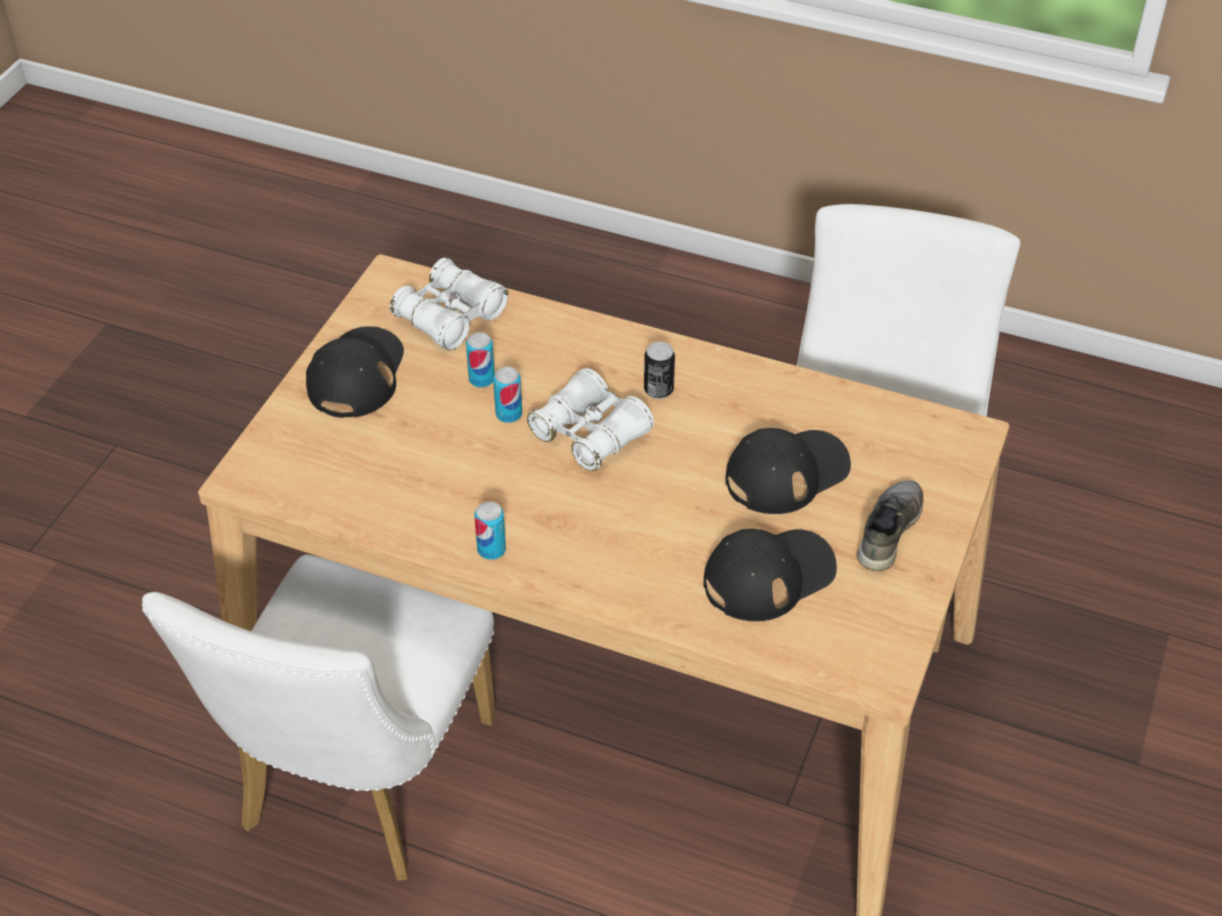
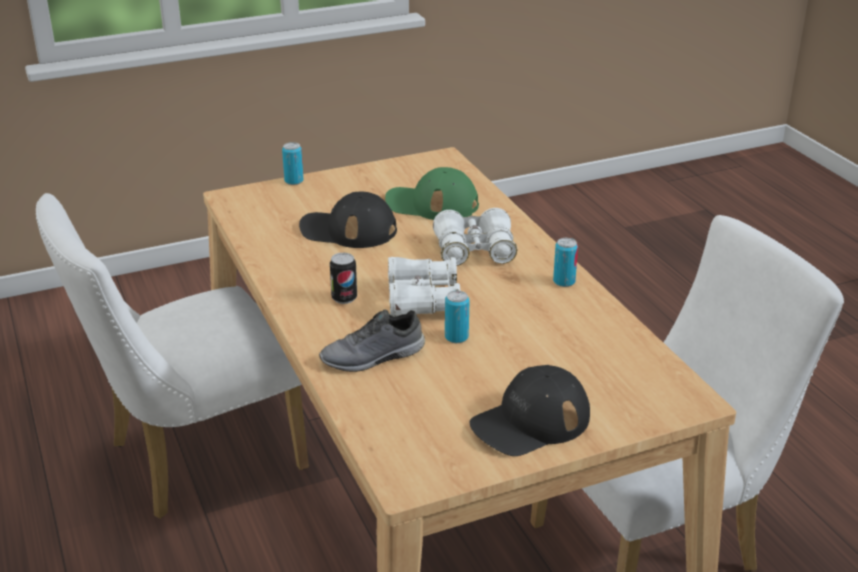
camera: 135 degrees left, 15 degrees down
(450, 317) = (405, 421): white binoculars -> white binoculars (474, 251)
(481, 379) = (444, 366): can -> can (294, 181)
(769, 575) = (431, 204): black cap -> green cap
(887, 531) = (346, 190): grey shoe -> grey shoe (373, 358)

